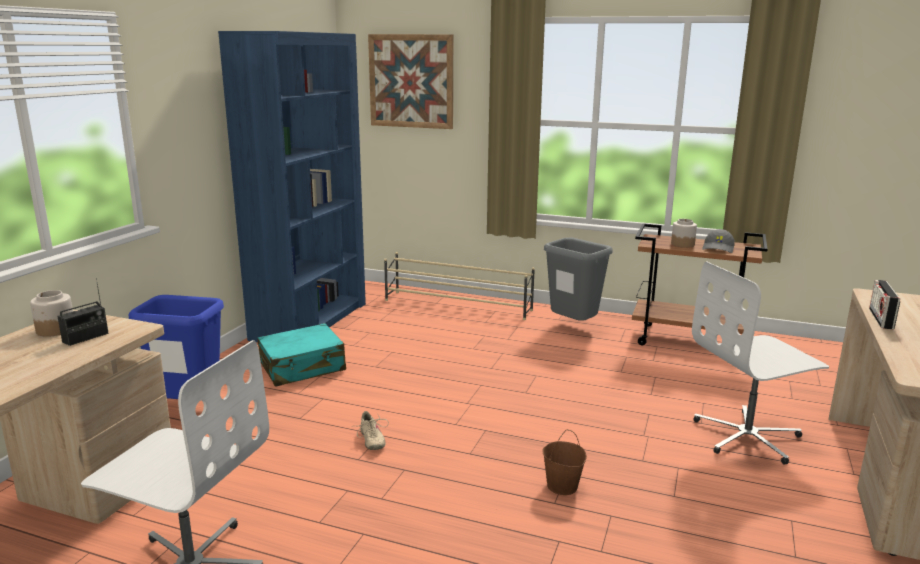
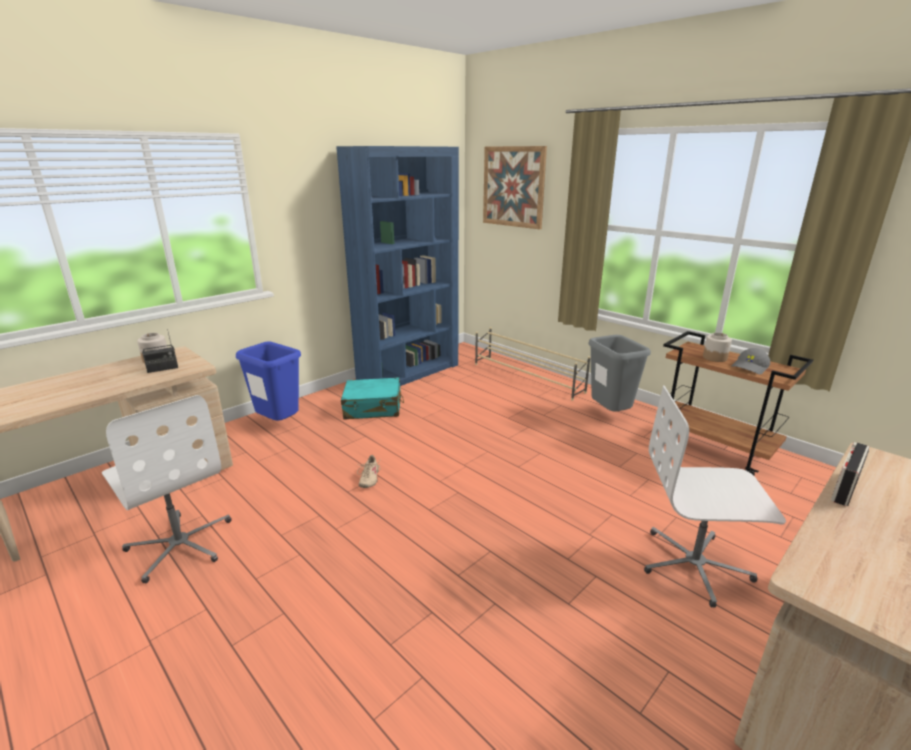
camera: 25 degrees right, 5 degrees up
(562, 486) = (477, 562): brown bucket -> none

